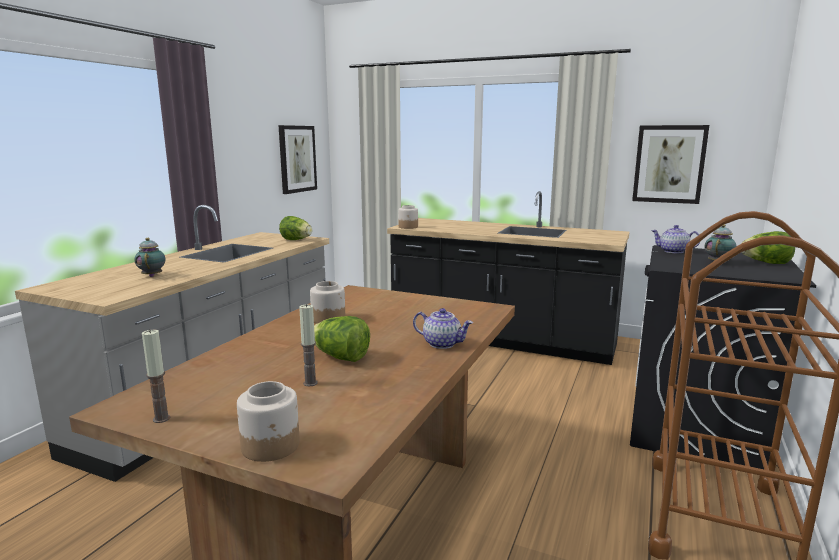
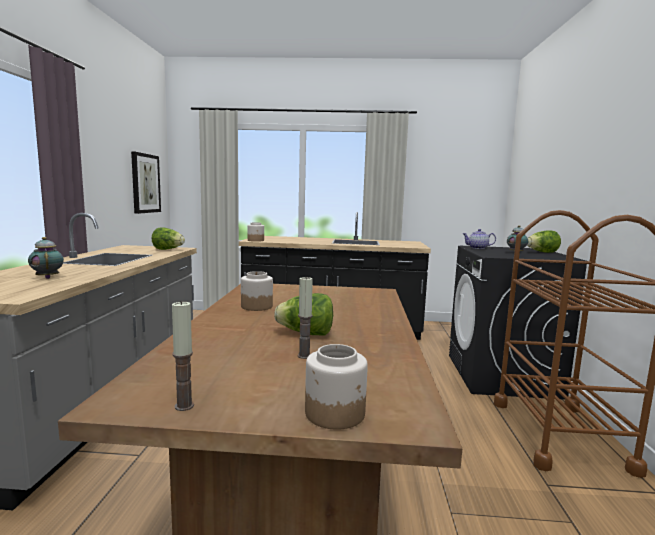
camera: 20 degrees left, 5 degrees down
(442, 344) = (378, 317): teapot -> none
(669, 164) = (442, 193): picture -> none

